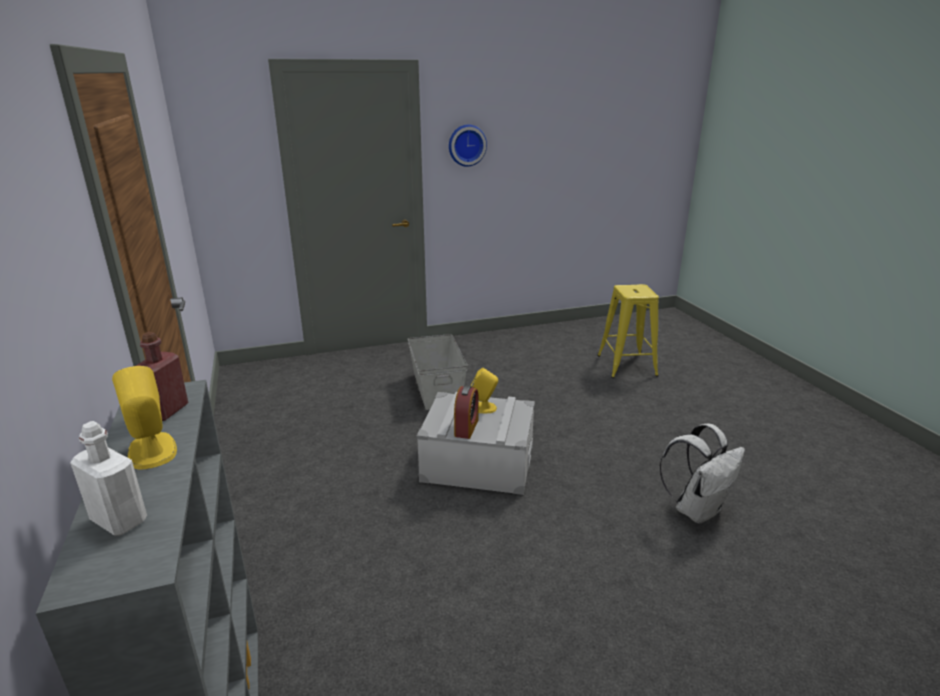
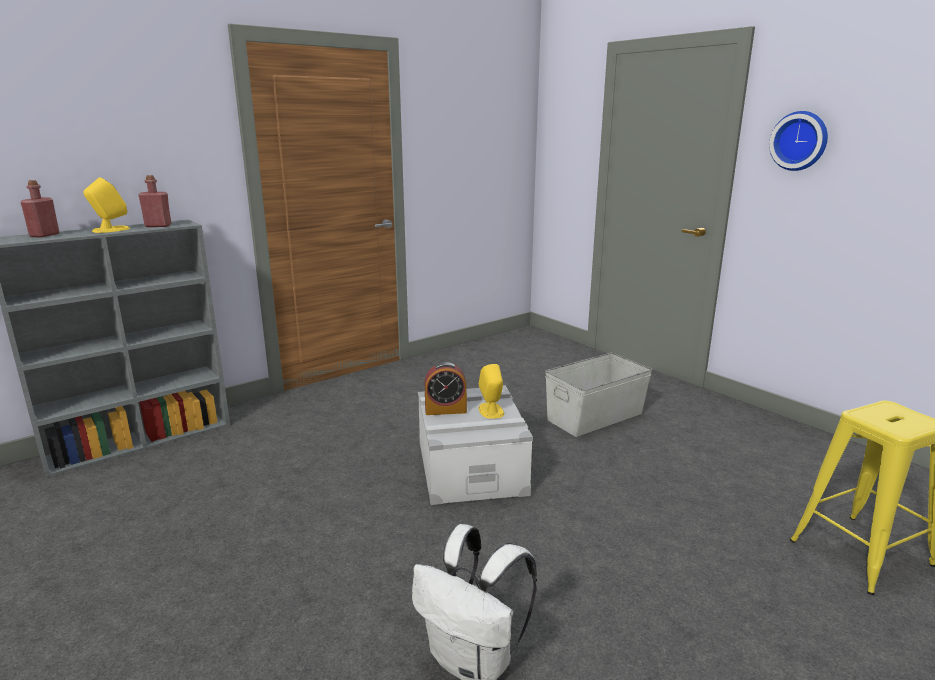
camera: 70 degrees right, 5 degrees down
(119, 520) = (44, 235): white bottle -> red bottle

